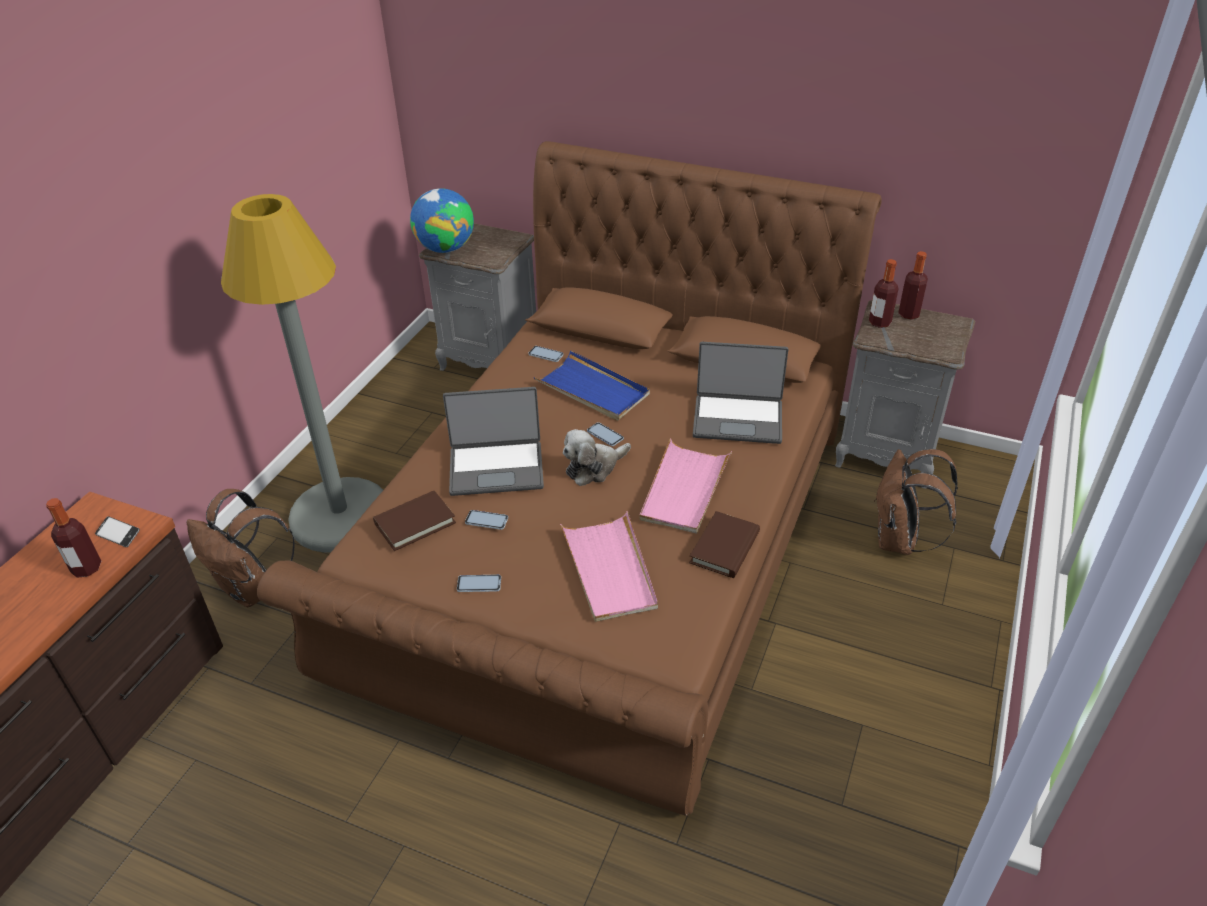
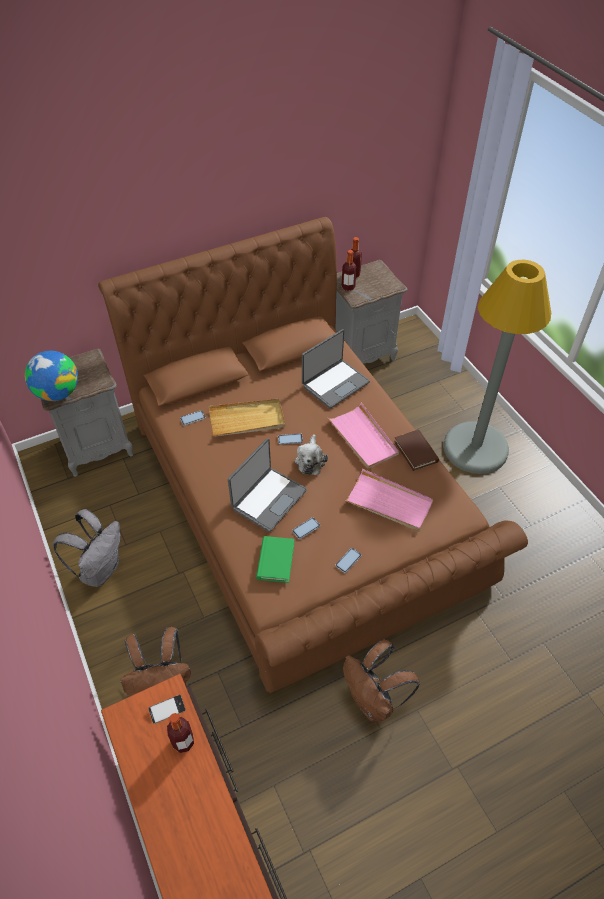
camera: 50 degrees left, 10 degrees up
(340, 516) = (150, 605): grey floor lamp -> grey floor lamp (475, 448)
(350, 456) = (100, 569): none -> grey backpack
(415, 523) = (275, 561): brown book -> green book
(593, 390) = (247, 420): blue tray -> beige tray
(899, 541) = (415, 394): brown backpack -> brown backpack (373, 701)

